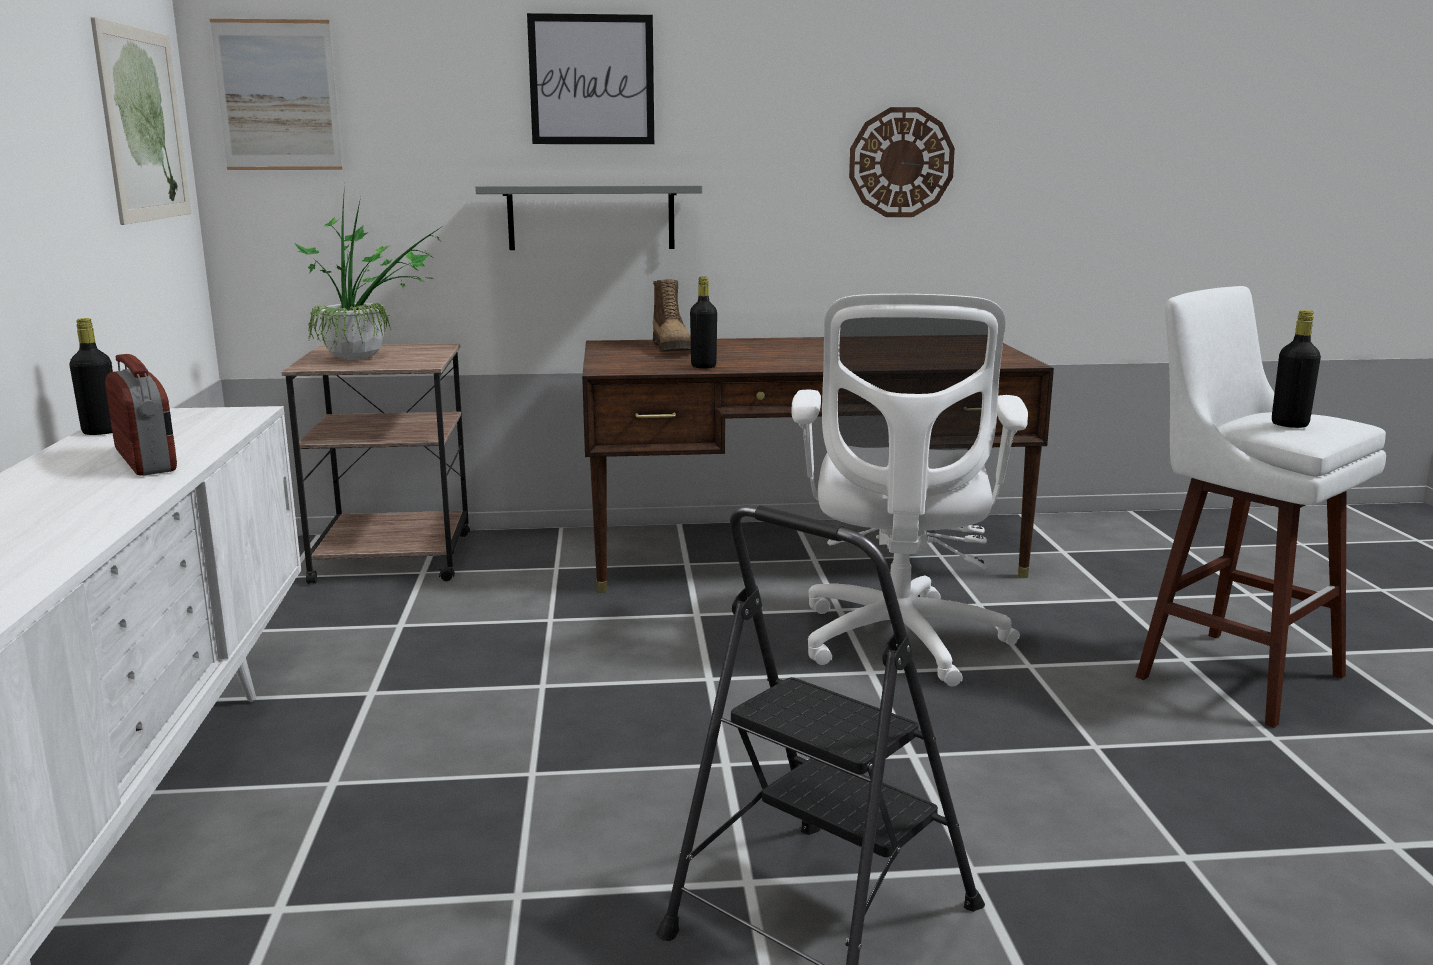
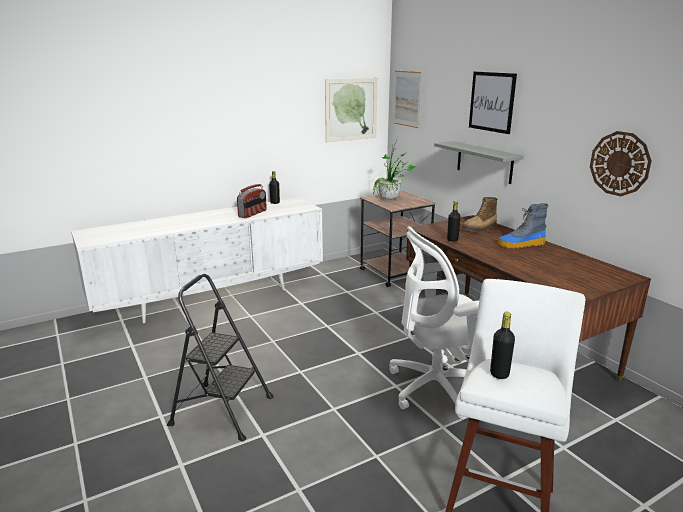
camera: 65 degrees right, 5 degrees up
(786, 347) = (521, 245): none -> boot

